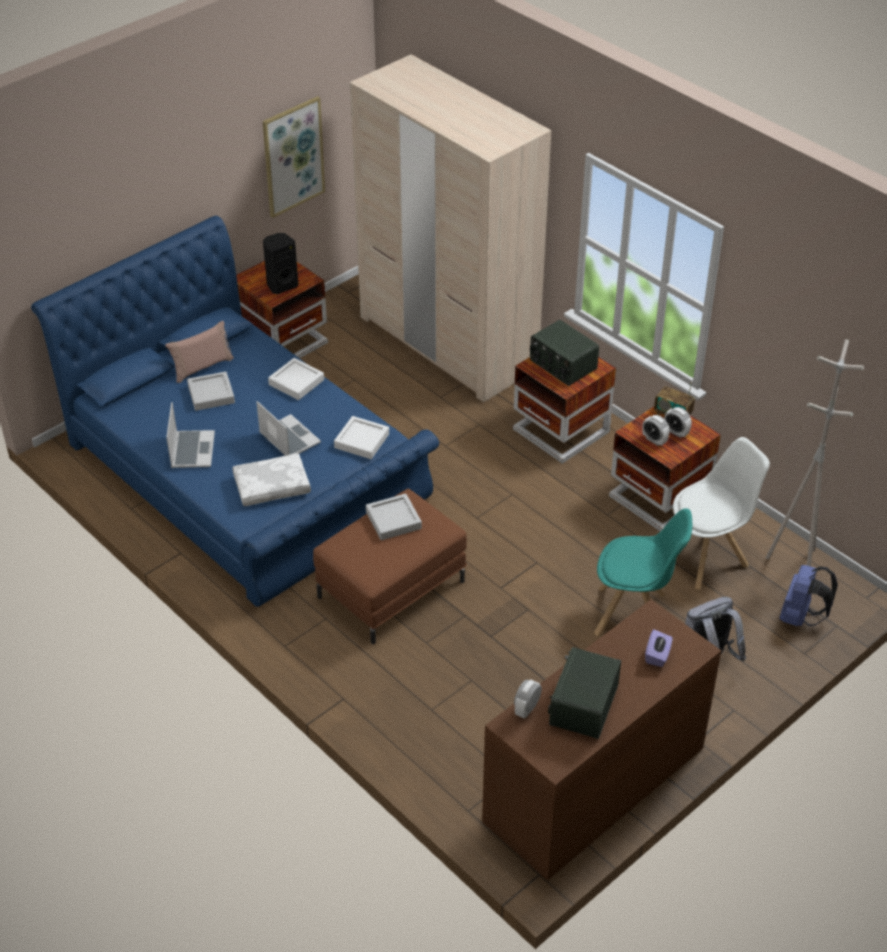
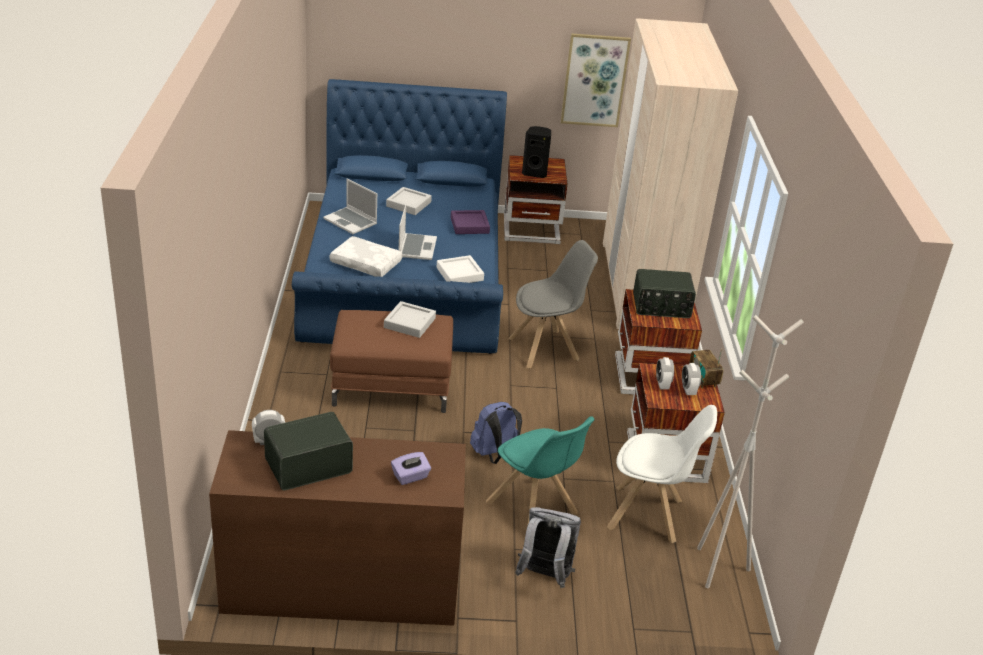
camera: 40 degrees right, 10 degrees down
(192, 450) = (351, 222): laptop -> laptop turned 90 degrees clockwise
(202, 367) = (426, 190): beige pillow -> none
(296, 382) = (469, 225): white tray -> purple tray
(457, 461) = (546, 348): none -> grey chair
(562, 365) = (661, 307): radio -> radio turned 90 degrees counterclockwise
(800, 617) = (668, 604): blue backpack -> blue backpack (495, 455)

